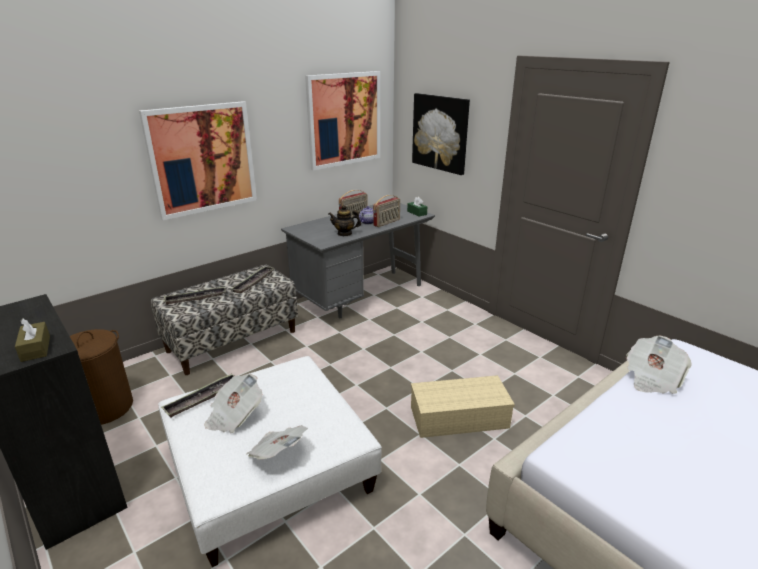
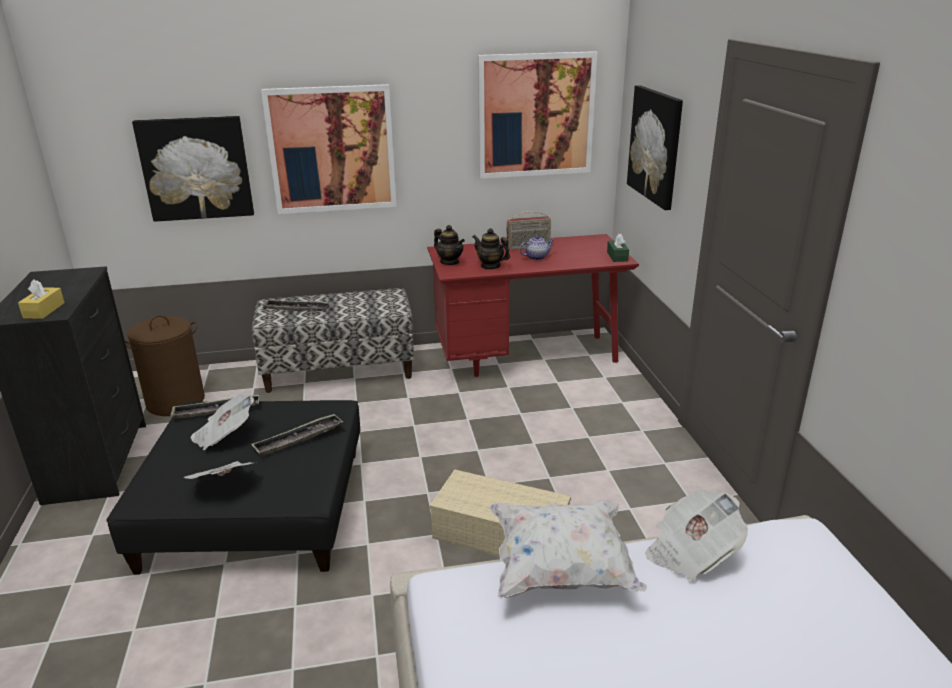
camera: 30 degrees right, 0 degrees up
(36, 348) = (44, 310): brown tissue box -> yellow tissue box
(81, 189) = (196, 168): none -> picture
(254, 282) = (369, 305): tray -> tray (298, 439)
(269, 468) = (256, 508): white ottoman -> black ottoman
(312, 236) = (449, 262): none -> teapot
(361, 296) = (527, 356): grey desk -> red desk
(387, 223) = (560, 262): radio -> none
(606, 415) = (561, 569): none -> white pillow

